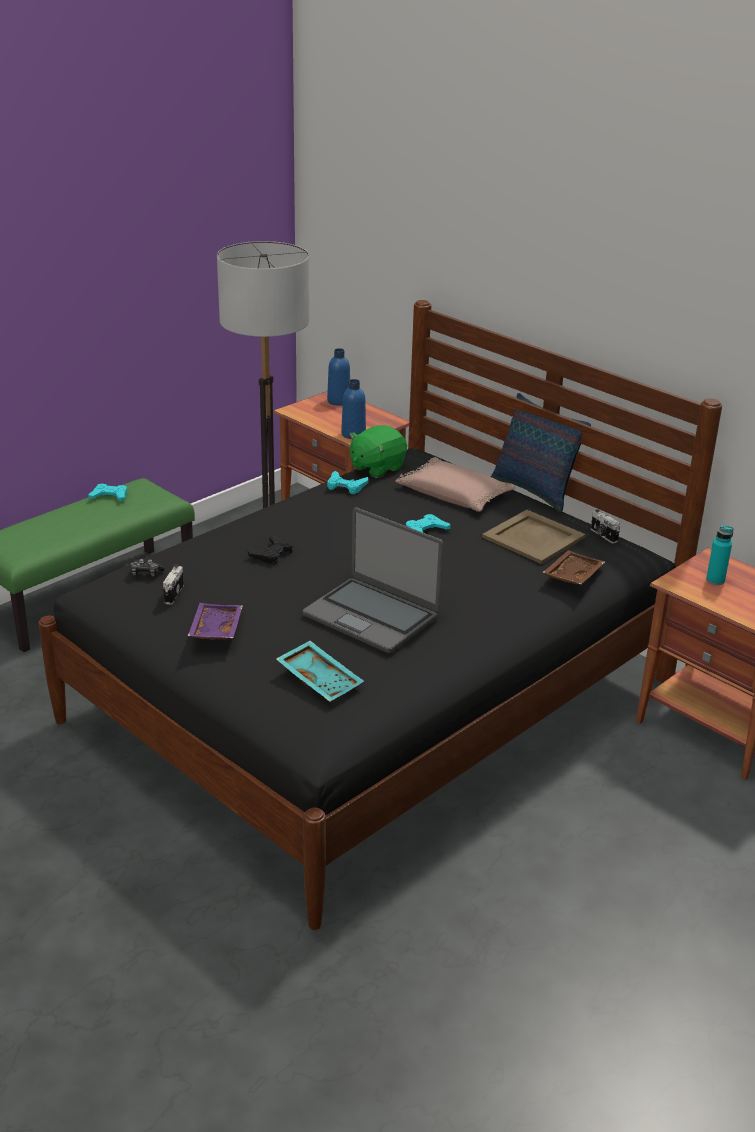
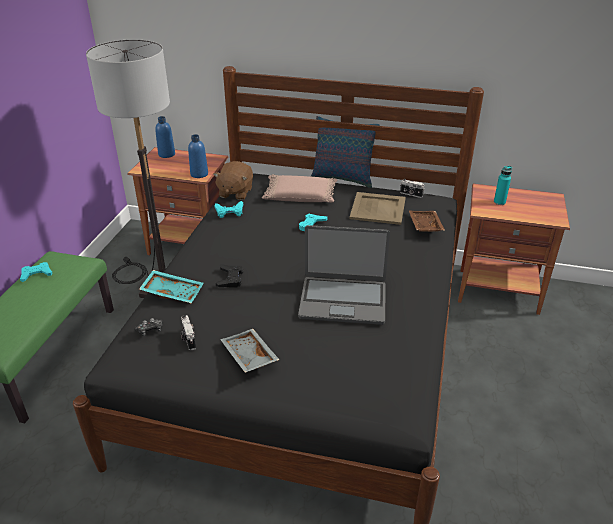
camera: 30 degrees left, 5 degrees up
(214, 630) = (248, 356): purple tray -> grey tray
(321, 679) = (360, 364): turquoise tray -> turquoise tray (173, 292)
(376, 468) = (235, 192): green plush toy -> brown plush toy

